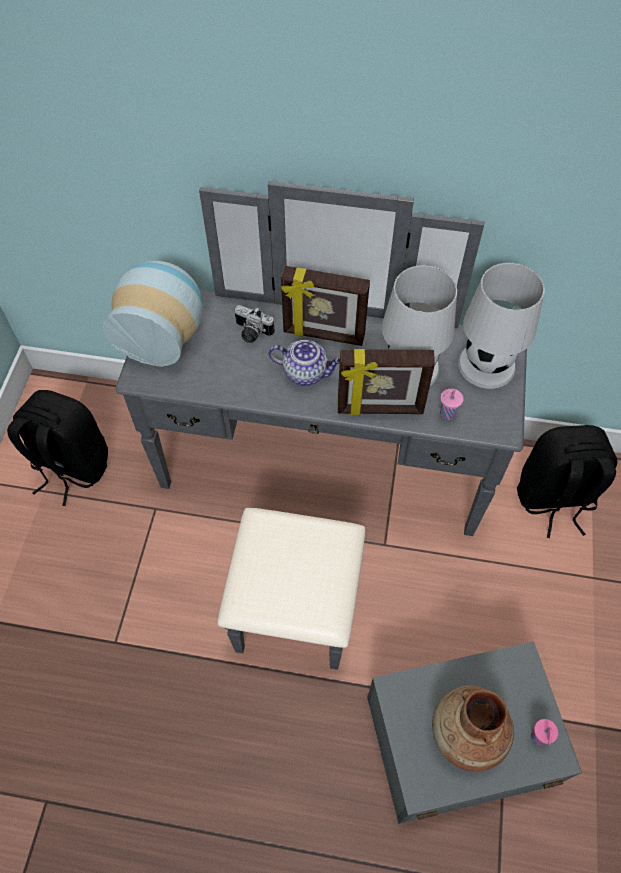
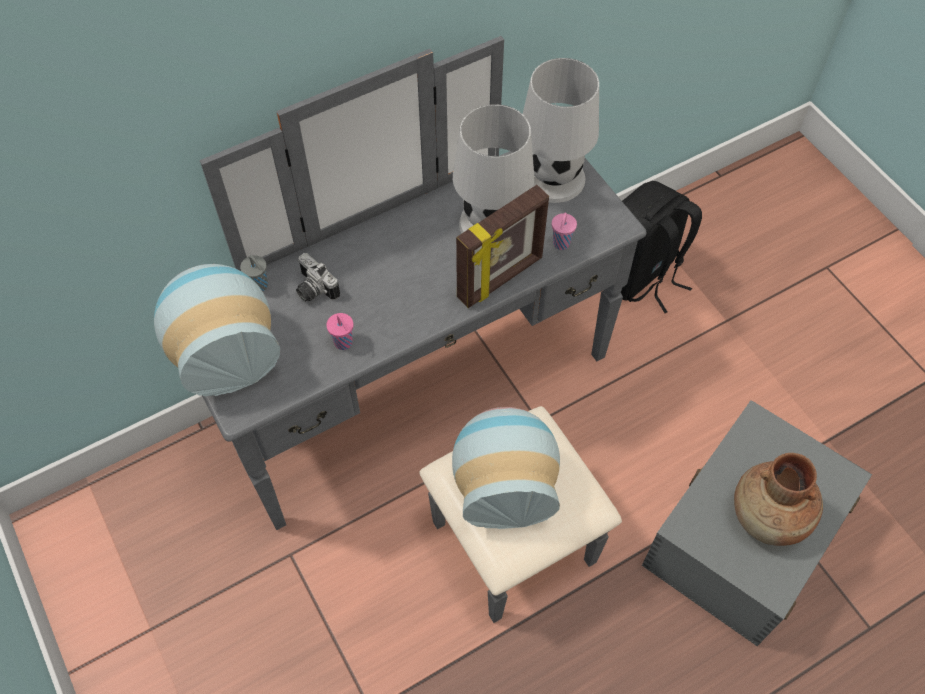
camera: 40 degrees left, 0 degrees up
(71, 466) = (156, 582): black backpack -> none
(222, 309) = (260, 286): none -> grey cup
(251, 333) = (313, 290): camera -> camera turned 60 degrees clockwise
(285, 556) = (503, 484): none -> vase
(306, 372) = (402, 291): teapot -> none
(323, 335) = (385, 246): picture frame -> none
(538, 738) = (820, 474): pink cup -> pink cup (344, 343)

